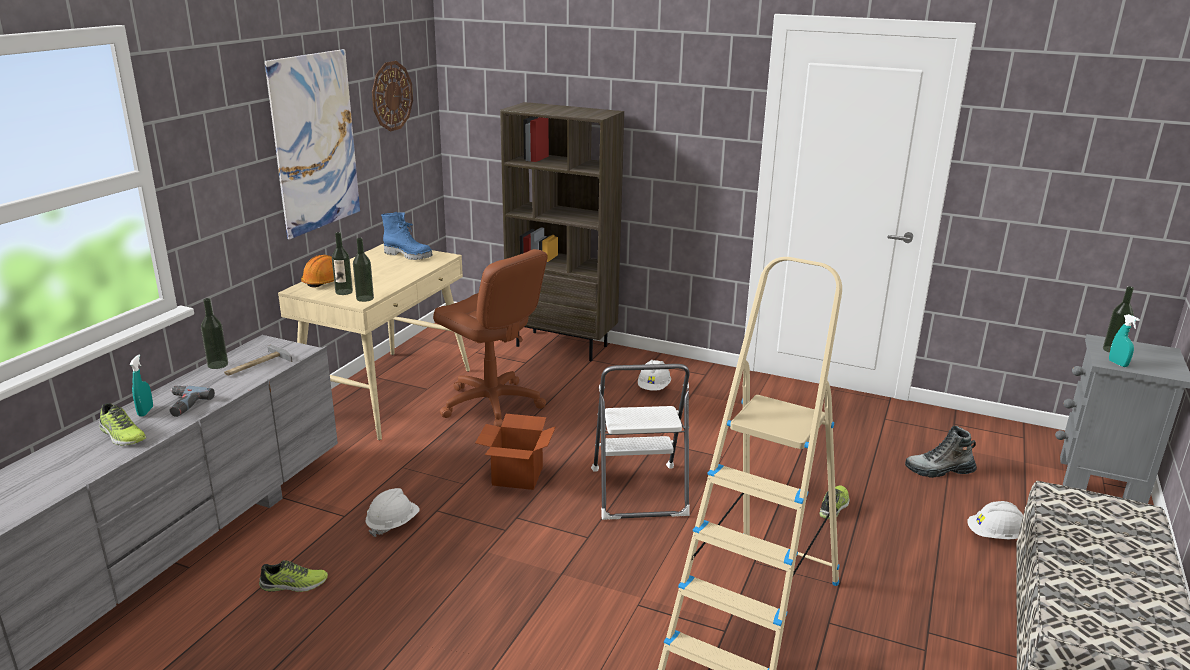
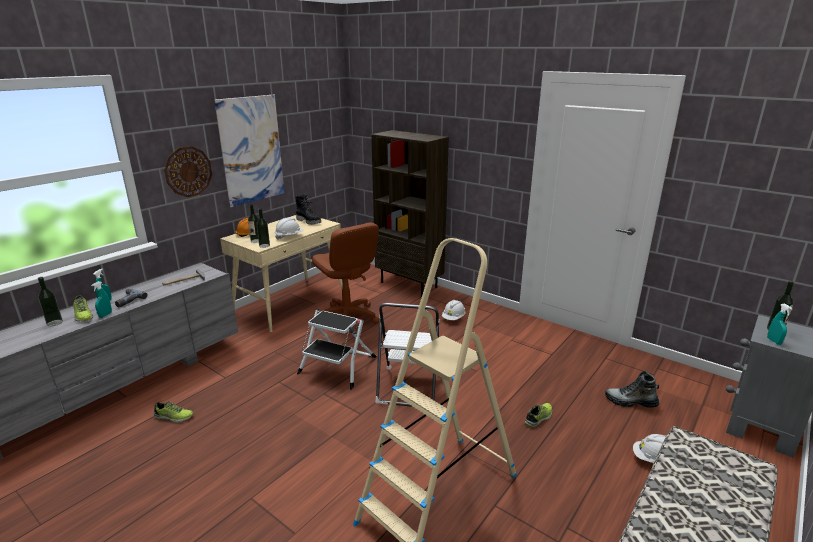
camera: 15 degrees right, 0 degrees up
(163, 431) = (105, 315): none -> turquoise spray bottle
(218, 365) = (164, 278): bottle -> bottle (54, 323)
(391, 96) = (310, 124): wall clock -> wall clock (188, 171)
(392, 524) = (249, 387): white hard hat -> white hard hat (289, 236)
(409, 255) = (309, 221): blue boot -> black boot
(517, 476) = (338, 366): cardboard box -> step ladder

